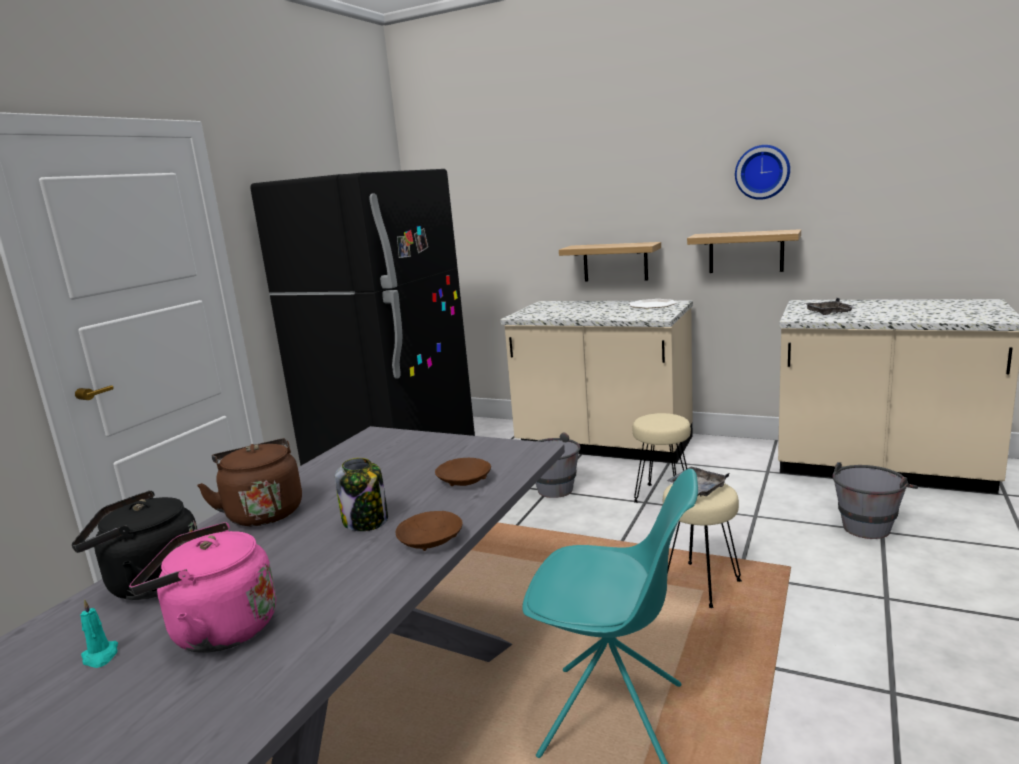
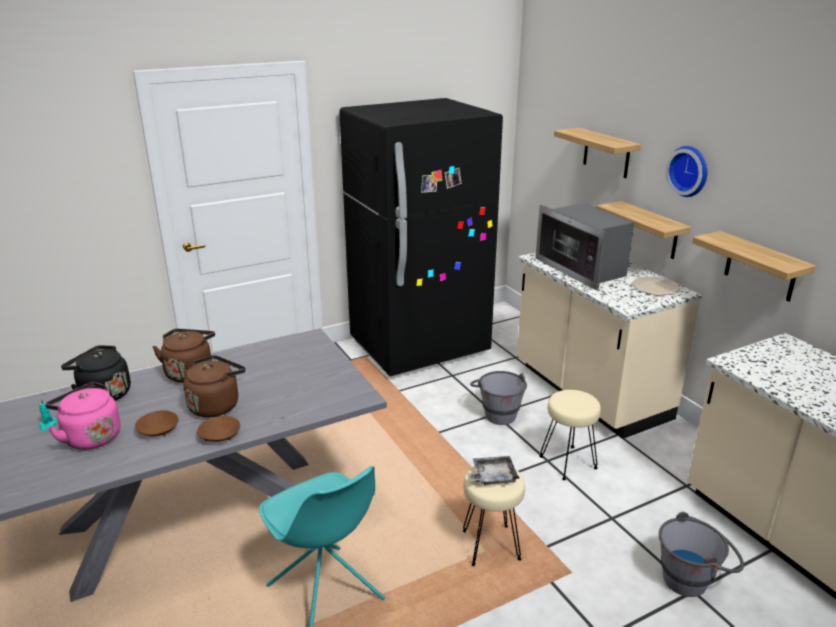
camera: 35 degrees right, 10 degrees up
(366, 521) = (216, 405): jar -> brown kettle
(464, 481) = (293, 402): brown bowl -> brown bowl (158, 430)
(540, 204) = (606, 153): none -> shelf
(573, 311) = (582, 269): none -> microwave
(762, 172) = (794, 191): wall clock -> wall clock (689, 171)
(829, 314) = (770, 370): grey tray -> none

